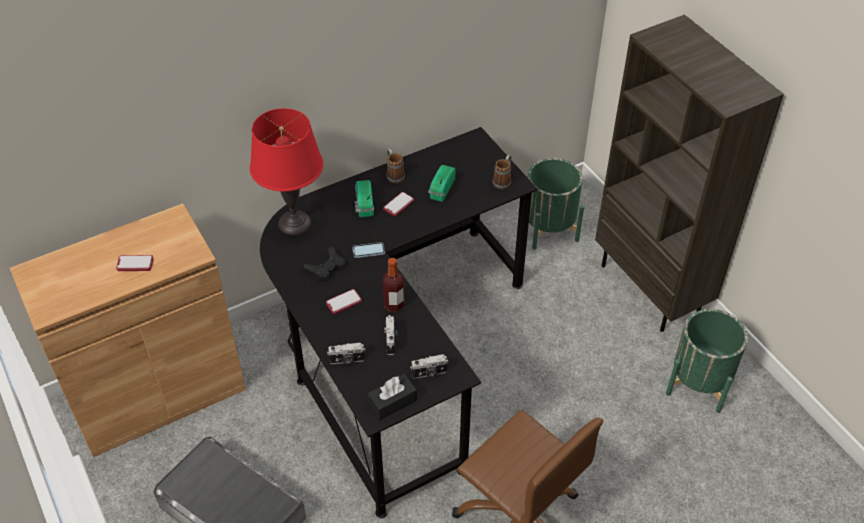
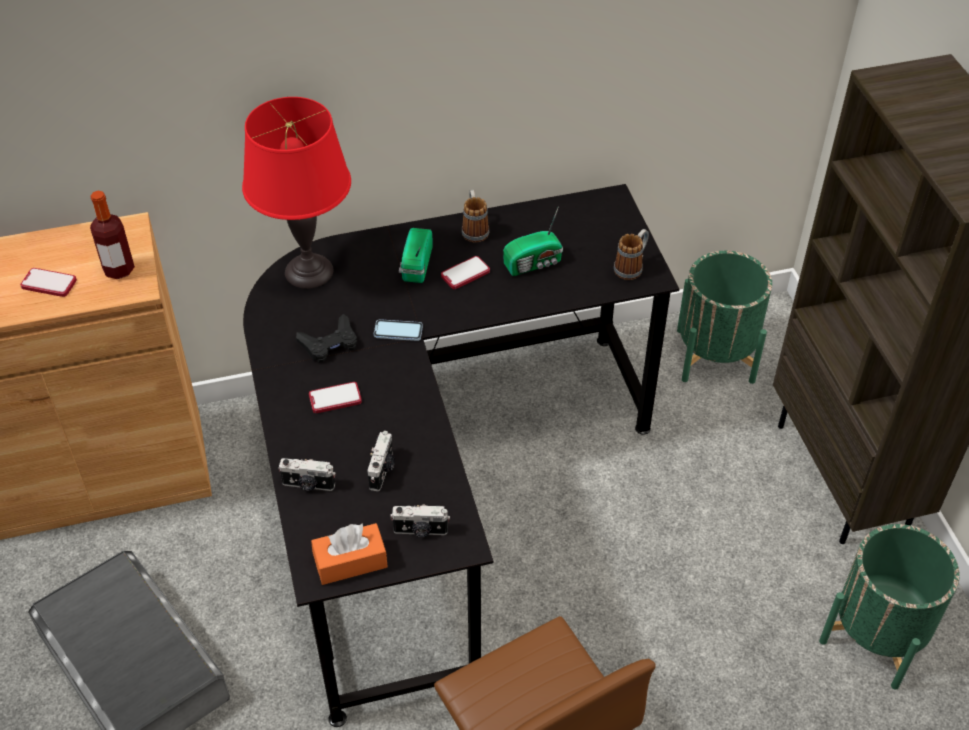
camera: 15 degrees right, 0 degrees up
(392, 402) = (350, 562): black tissue box -> orange tissue box
(394, 305) = (406, 417): bottle -> bottle (119, 269)
(441, 189) = (534, 263): radio -> radio turned 150 degrees counterclockwise

